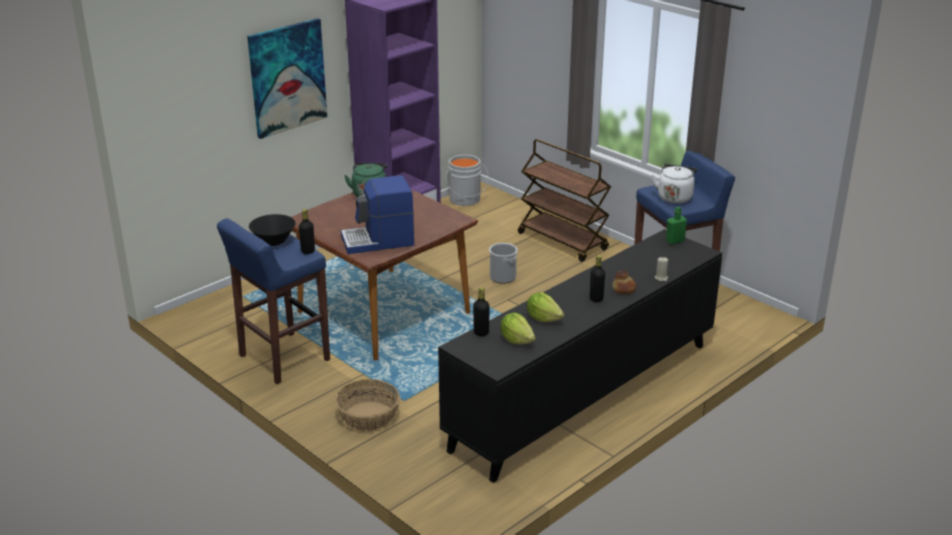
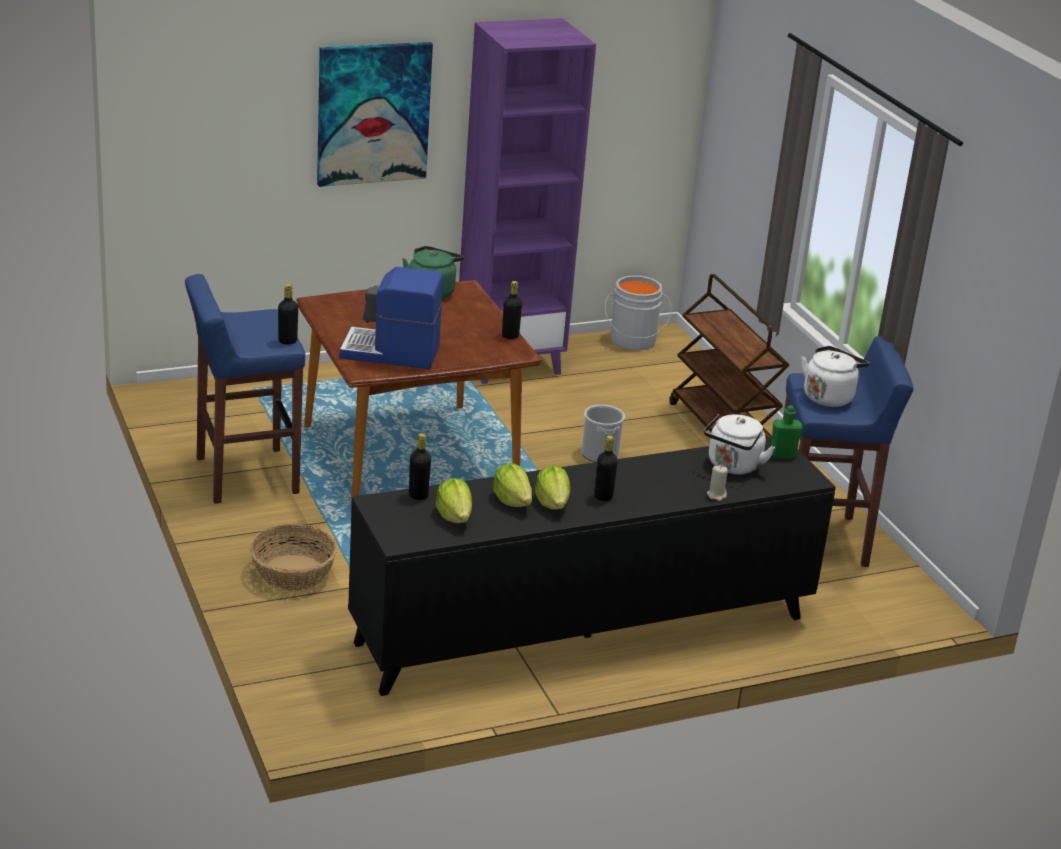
camera: 20 degrees right, 0 degrees up
(274, 241) = (258, 319): black bowl -> none
(445, 210) = (510, 336): none -> black bottle
(569, 312) = (552, 503): none -> lettuce
(624, 289) = (652, 495): bread -> none
(654, 257) = (733, 466): none -> white kettle

